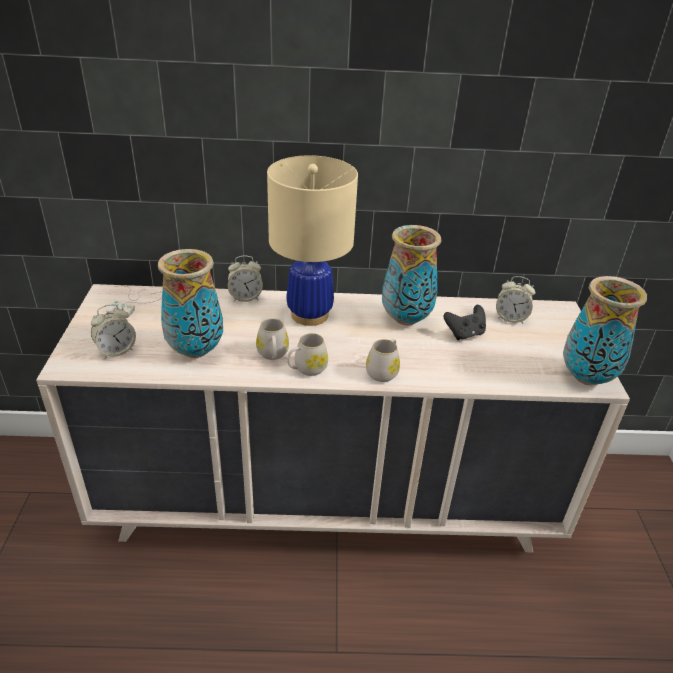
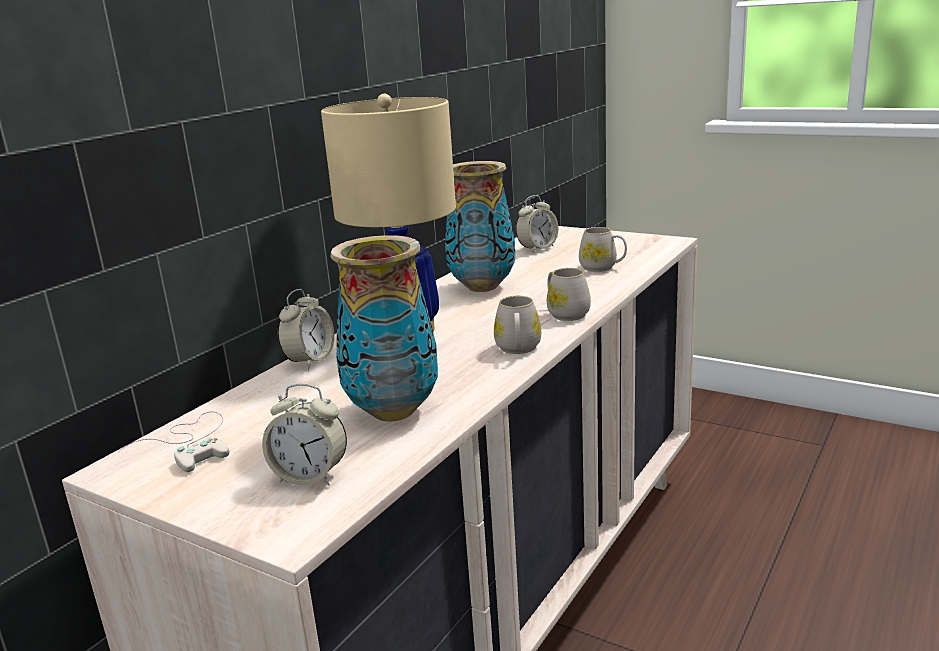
camera: 55 degrees left, 15 degrees down
(116, 350) = (310, 477): alarm clock -> alarm clock turned 105 degrees clockwise
(273, 355) = (466, 363): white mug -> white mug (602, 268)
(464, 334) = (541, 269): black game controller -> none
(587, 377) = (656, 243): vase -> none

